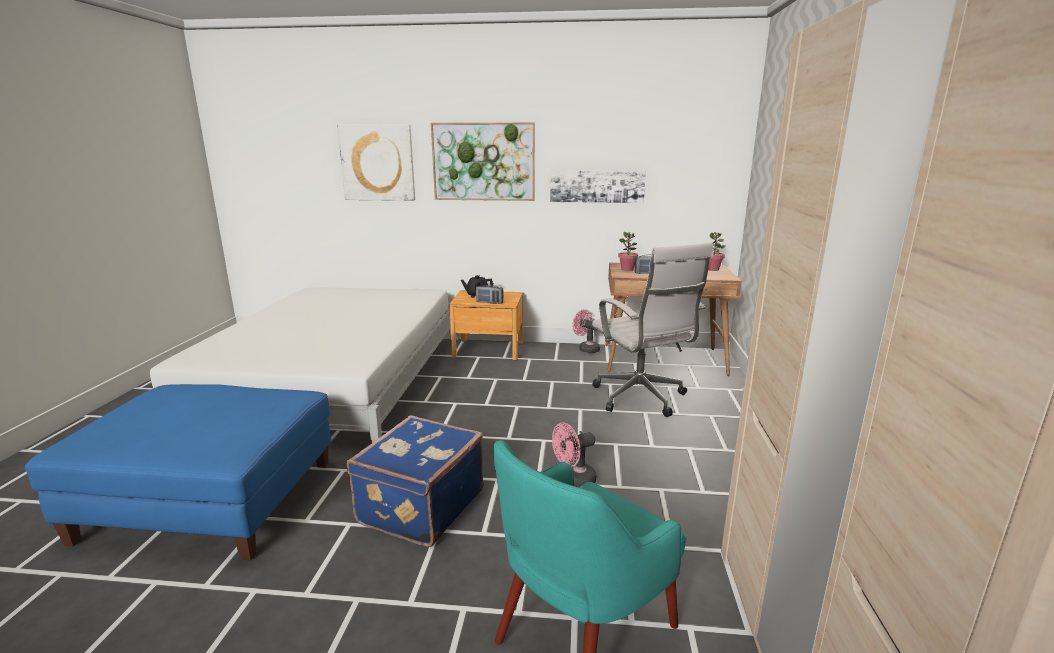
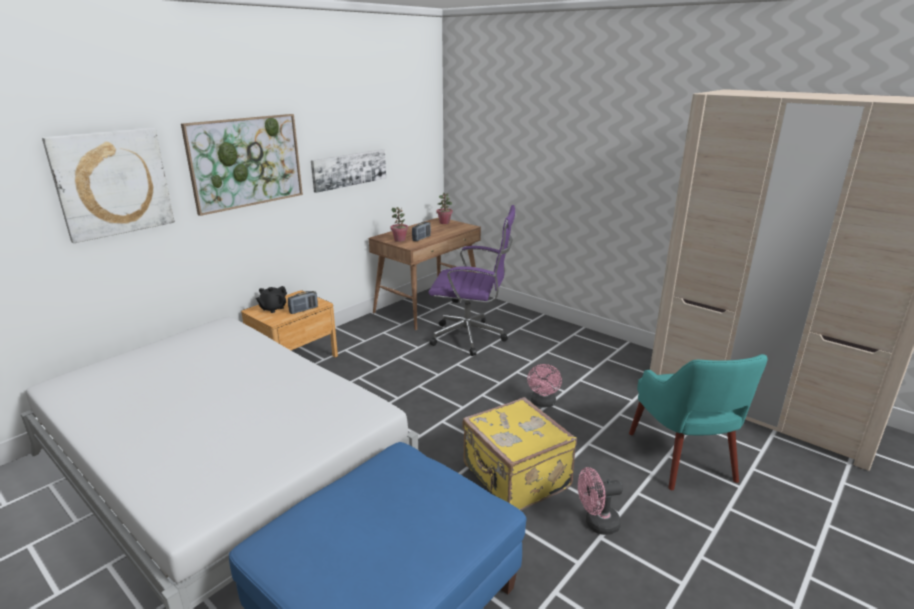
camera: 55 degrees left, 5 degrees up
(419, 506) = (515, 478): blue suitcase -> yellow suitcase
(586, 349) = (366, 322): pink fan -> pink fan (596, 524)
(641, 398) = (471, 338): white office chair -> purple office chair

